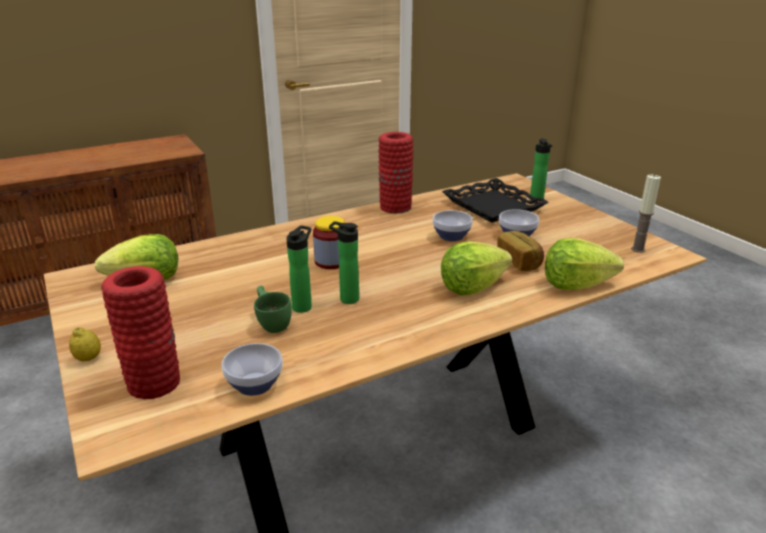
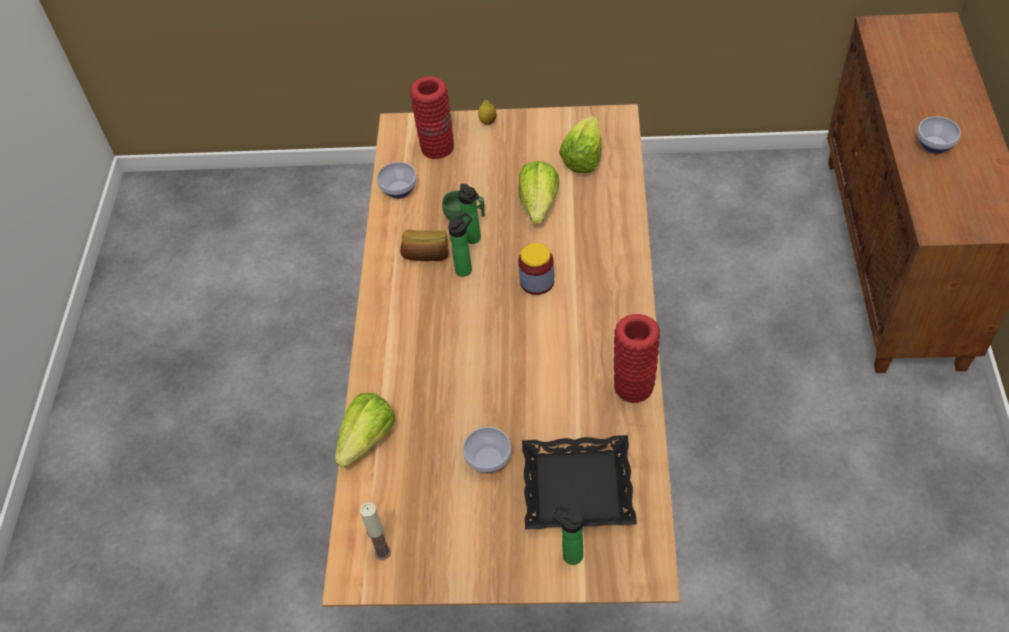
camera: 125 degrees right, 25 degrees up
(452, 236) = (525, 400): bowl -> bowl (934, 146)
(472, 287) = (421, 360): lettuce -> lettuce (539, 205)
(519, 261) = (436, 424): bread -> bread (426, 255)

